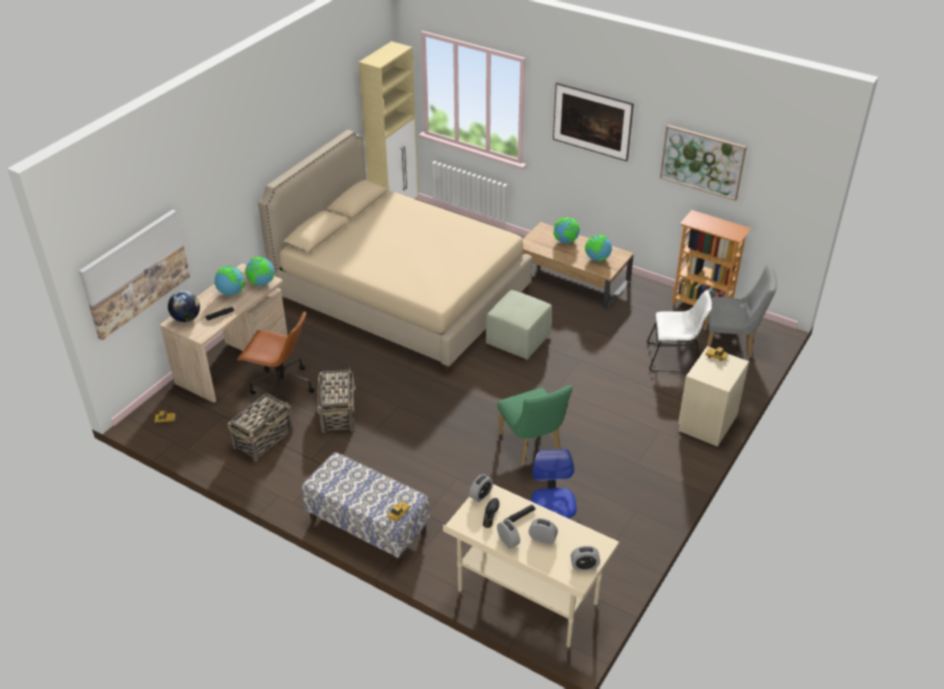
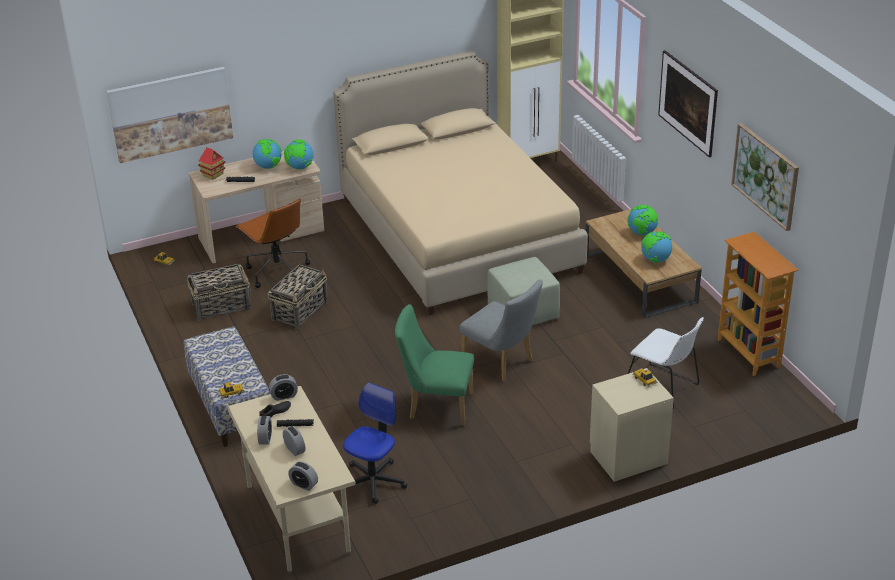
camera: 35 degrees right, 5 degrees down
(186, 318) = (213, 174): globe -> toy house
(532, 446) = (436, 406): green chair -> green chair turned 90 degrees clockwise
(732, 344) = (740, 399): grey chair -> grey chair (502, 363)

